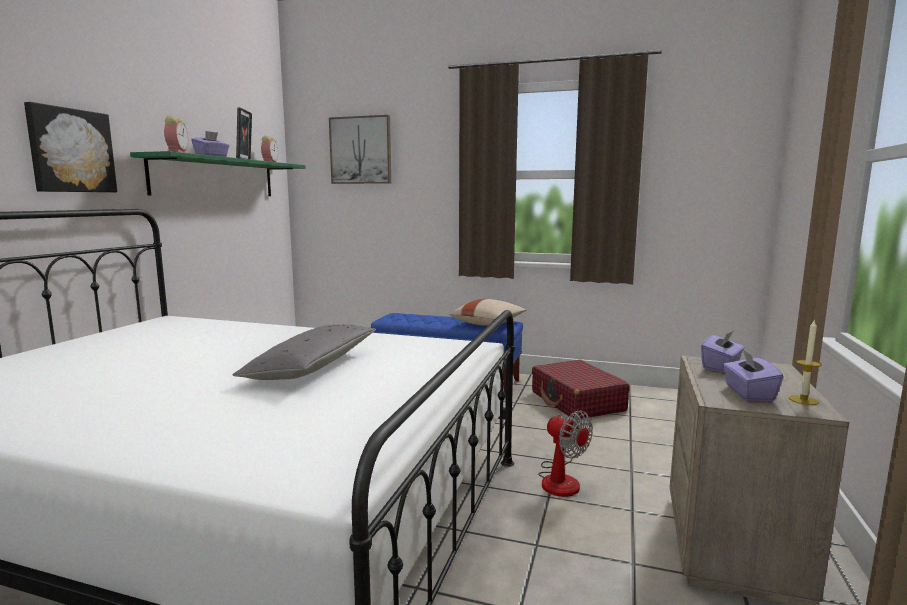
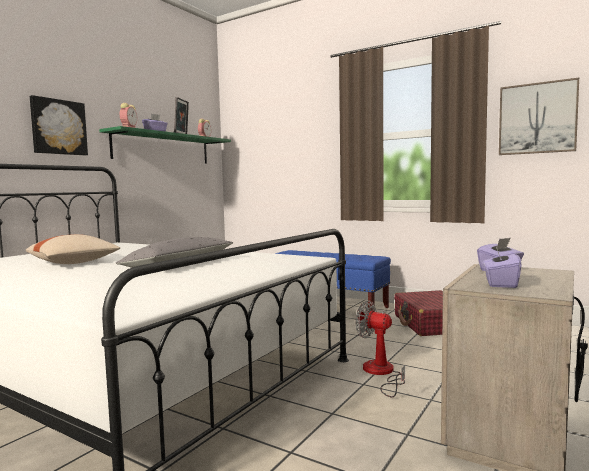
camera: 15 degrees right, 5 degrees down
(361, 150) = (271, 126): picture -> picture (537, 118)
(488, 324) = (359, 257): beige pillow -> beige pillow (74, 263)
(560, 479) = (381, 373): fan -> fan turned 150 degrees clockwise
(803, 400) = (547, 288): candle -> none

